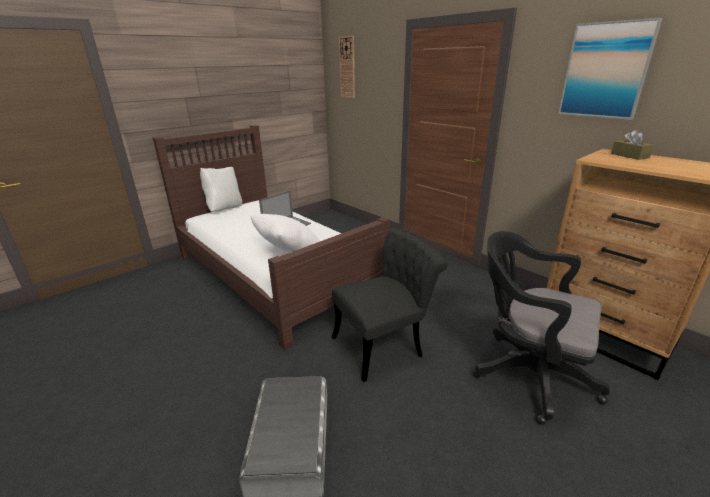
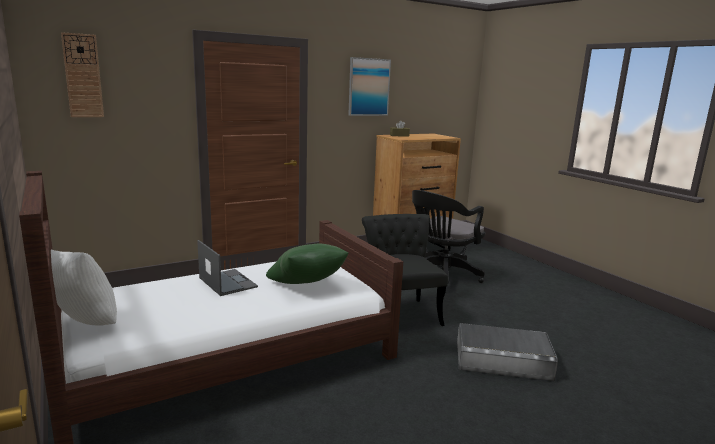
camera: 80 degrees left, 10 degrees down
(288, 251) = (307, 286): white pillow -> green pillow

